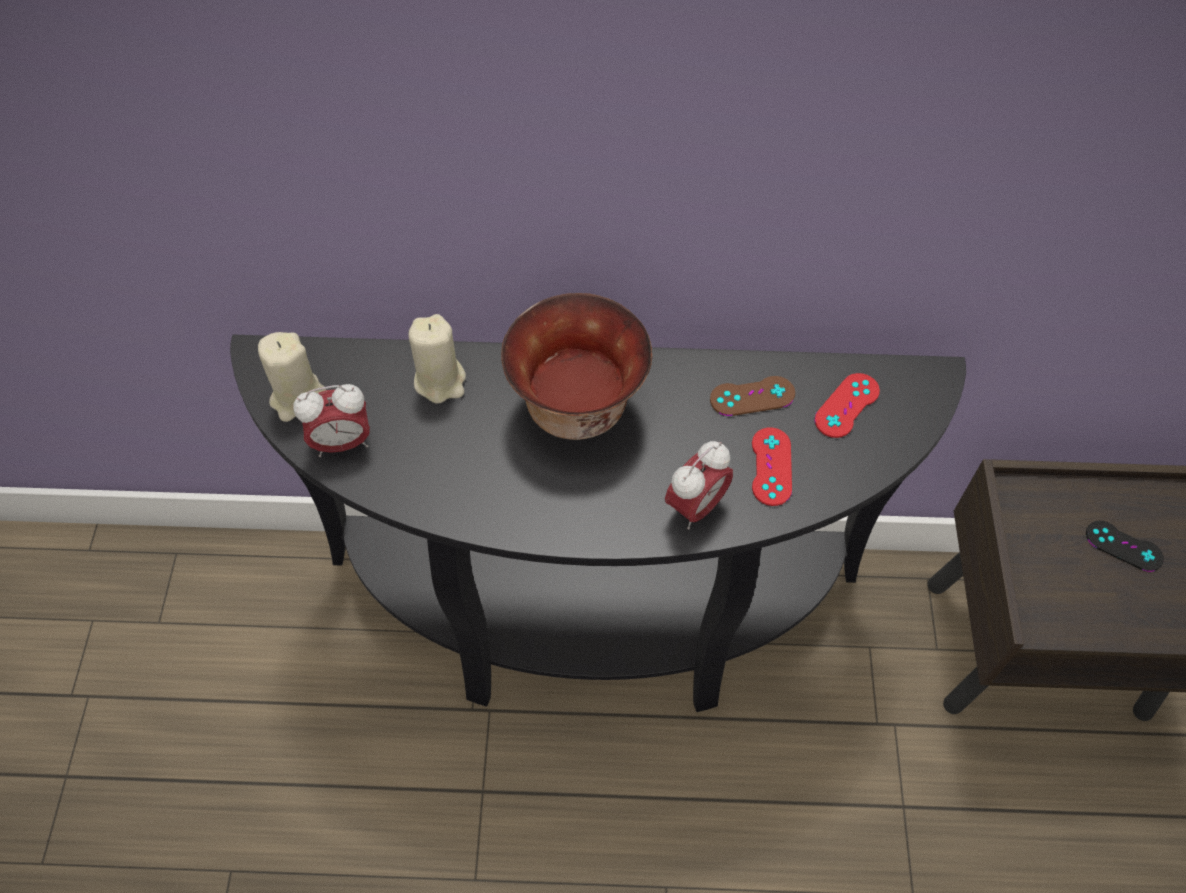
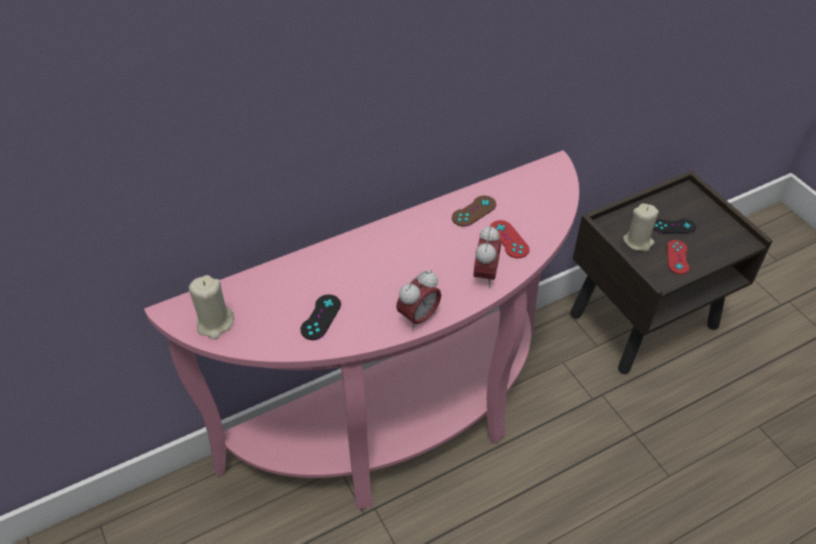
camera: 30 degrees left, 10 degrees down
(342, 443) = (261, 334): alarm clock -> alarm clock (418, 317)
(431, 457) = (320, 317): none -> black game controller
(440, 381) = (296, 277): beige candle -> beige candle (638, 241)
(577, 404) = (384, 255): bowl -> none
(591, 623) = (403, 428): black console table -> pink console table
(847, 405) = (524, 195): red game controller -> red game controller (677, 257)

